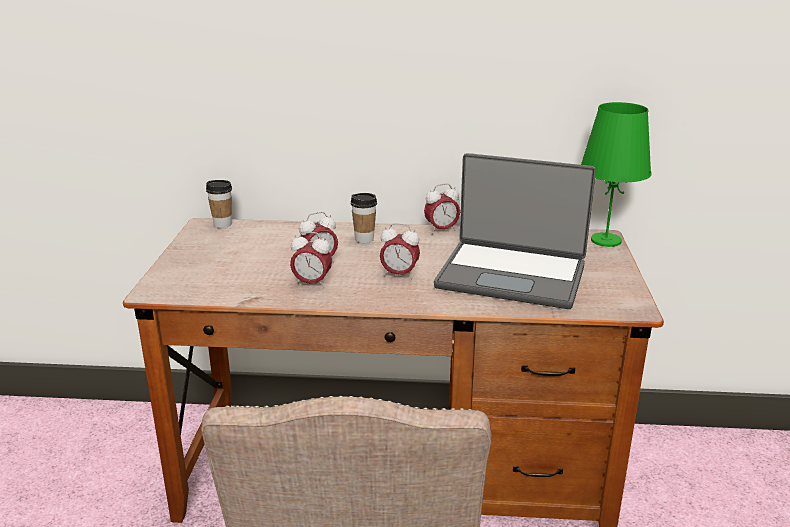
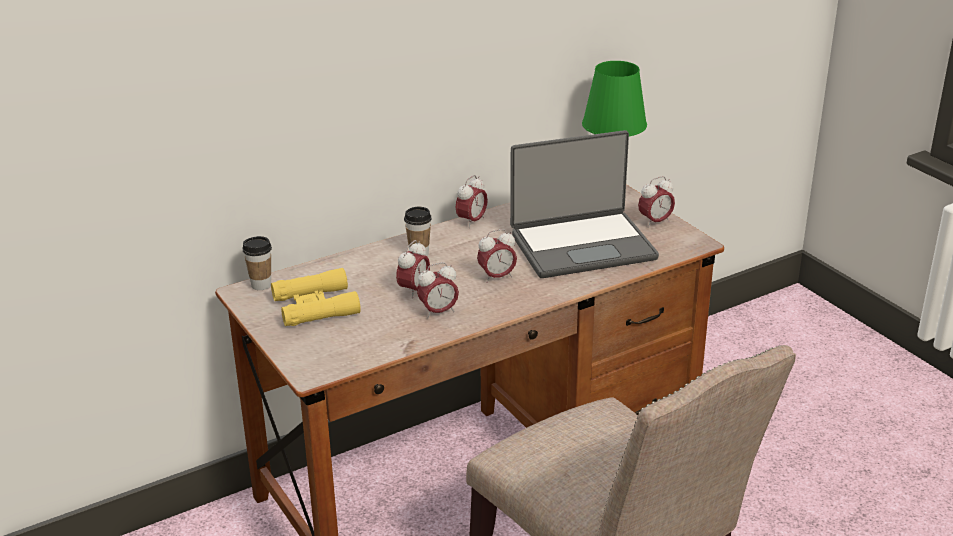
camera: 35 degrees left, 5 degrees up
(233, 249) = (315, 306): none -> yellow binoculars
(612, 279) = (655, 222): none -> alarm clock

